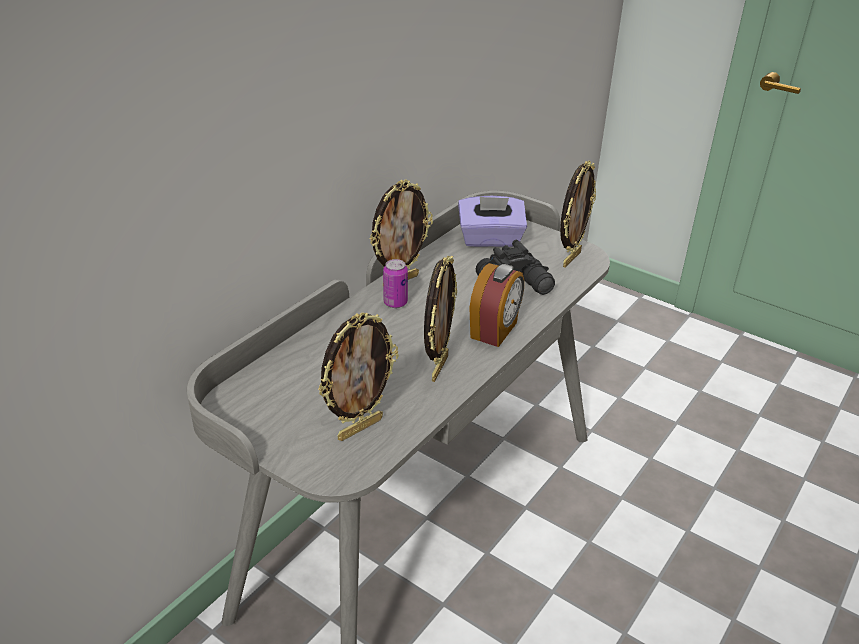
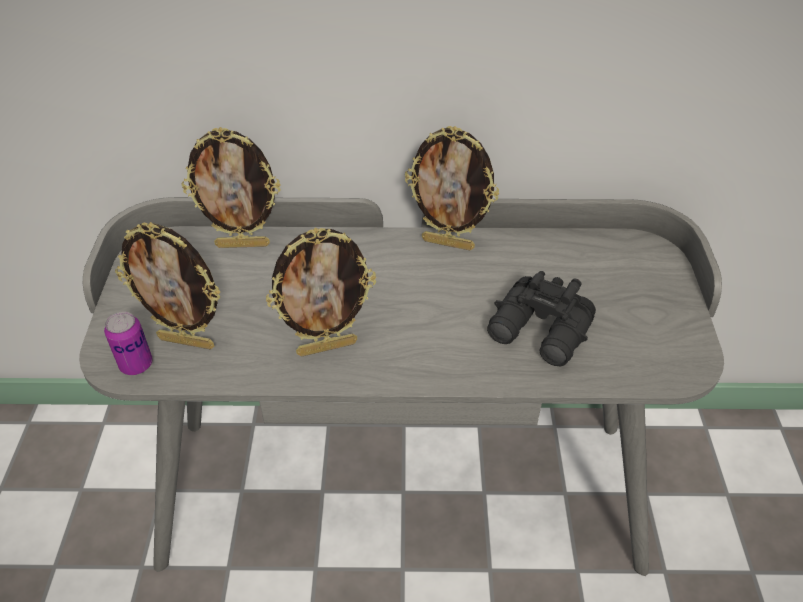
camera: 55 degrees right, 10 degrees up
(395, 303) = (406, 261): can -> can (136, 364)
(490, 240) = (609, 267): purple tissue box -> none
(495, 331) = (435, 358): alarm clock -> none
(570, 258) = (659, 352): picture frame -> picture frame (243, 244)

